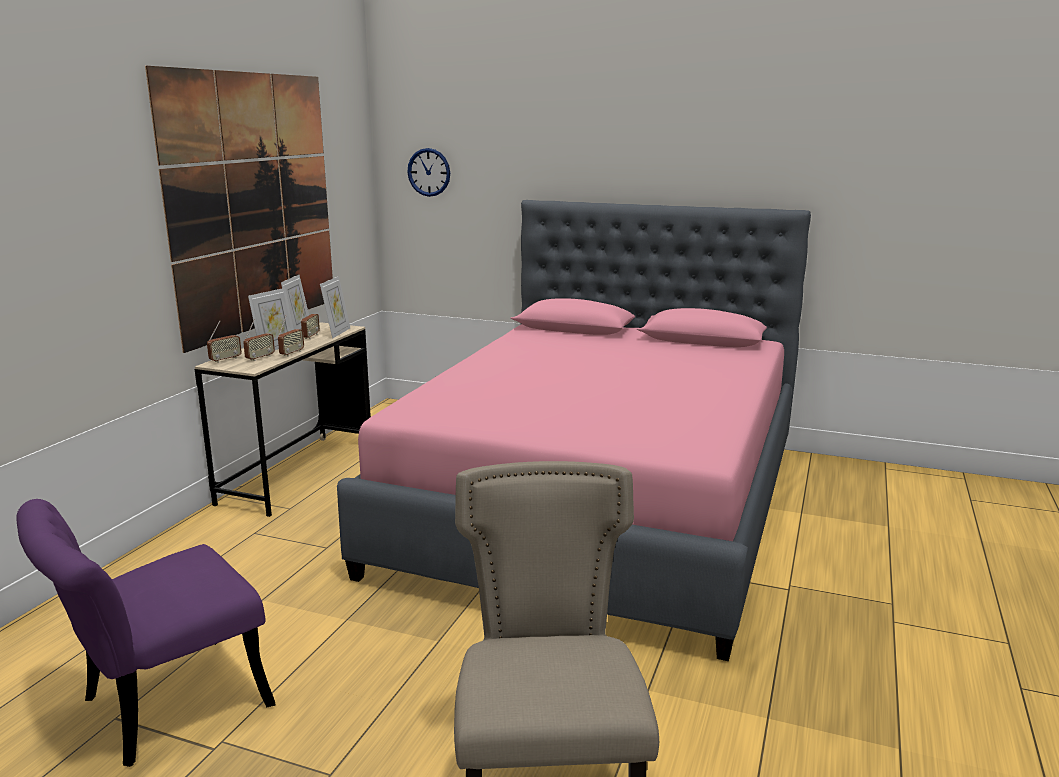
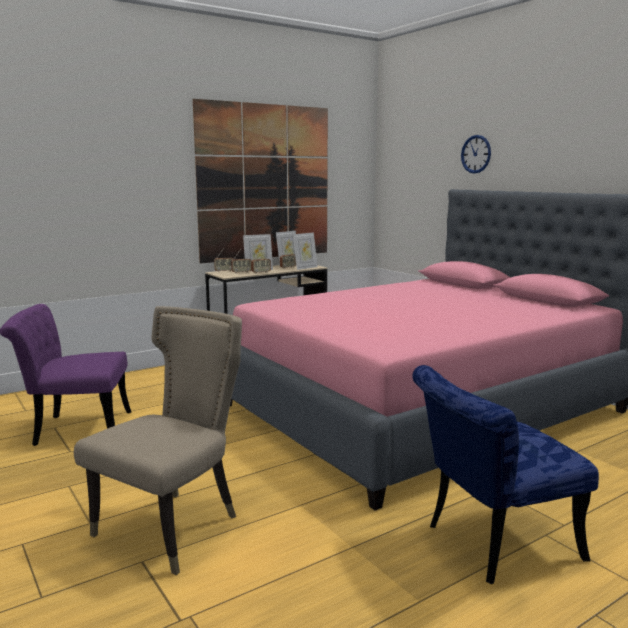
camera: 35 degrees right, 5 degrees down
(429, 172) = (403, 171): wall clock -> wall clock (476, 154)
(869, 652) = (491, 543): none -> blue chair

